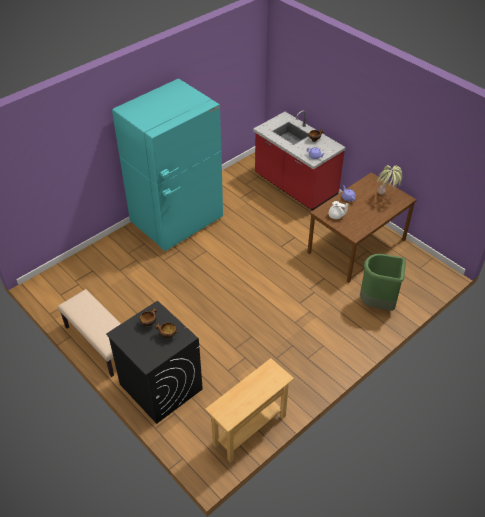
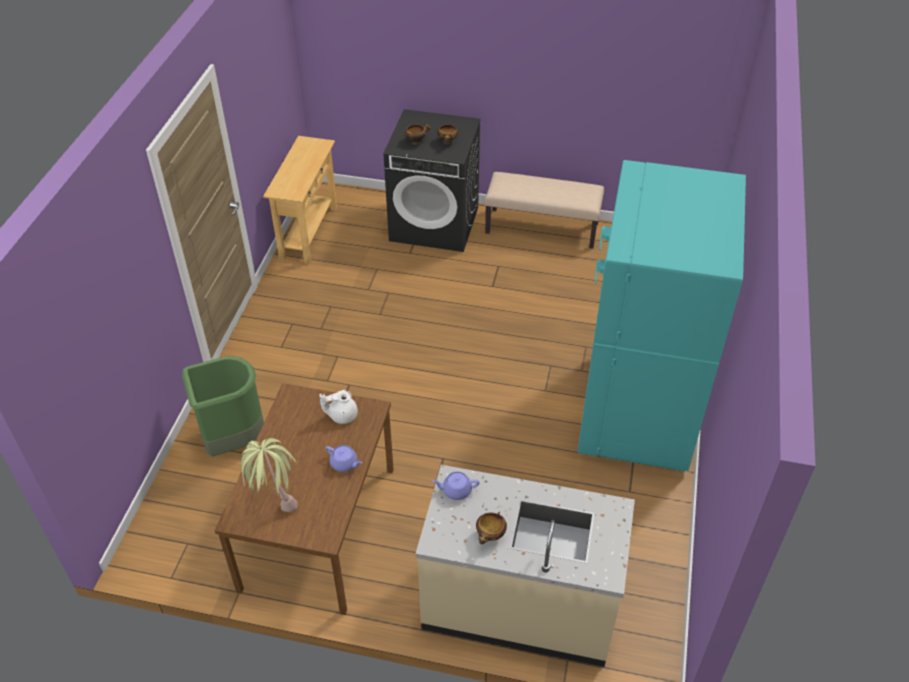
camera: 145 degrees right, 0 degrees up
(295, 187) = (520, 604): red counter -> beige counter

